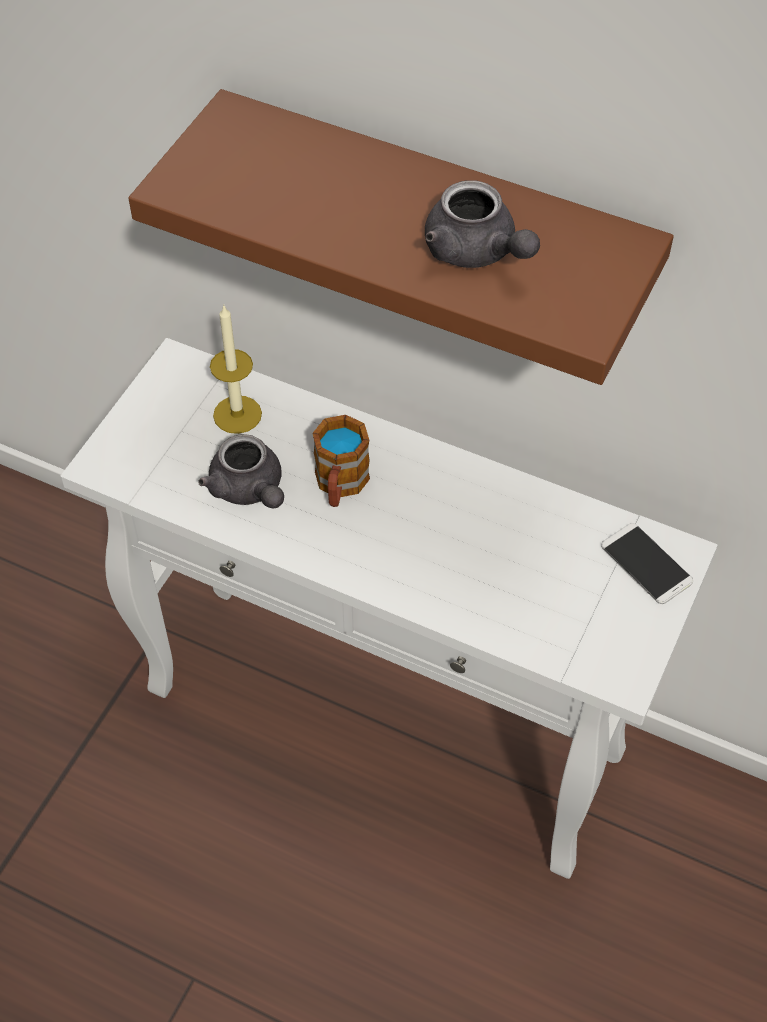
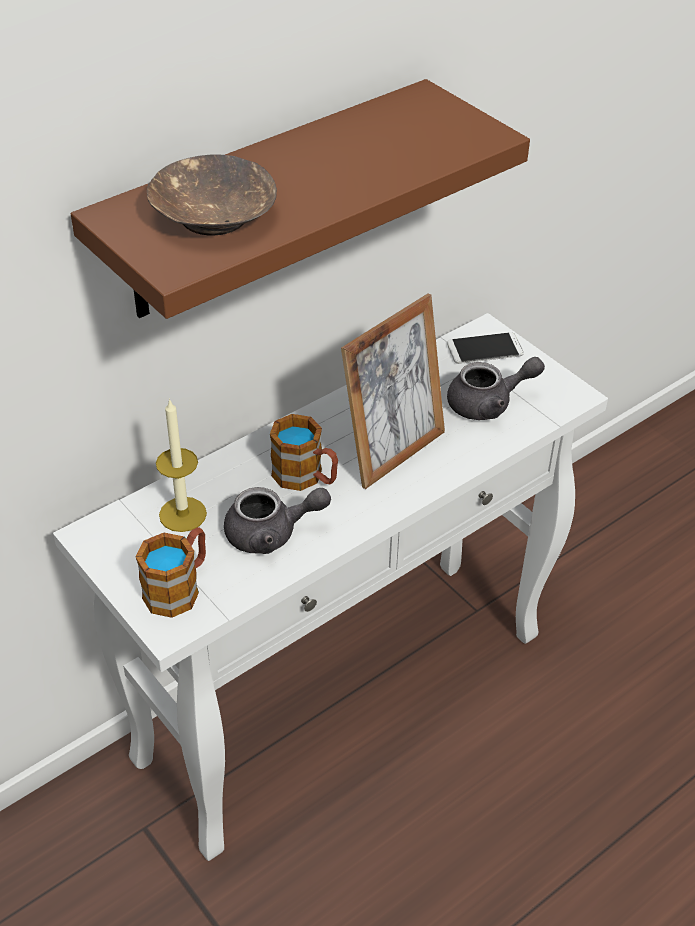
camera: 65 degrees left, 10 degrees down
(147, 452) = (179, 587): none -> mug
(270, 177) = (212, 216): none -> brown bowl
(421, 542) = (393, 451): none -> picture frame
(476, 252) = (381, 152): grey teapot -> grey teapot (488, 404)

